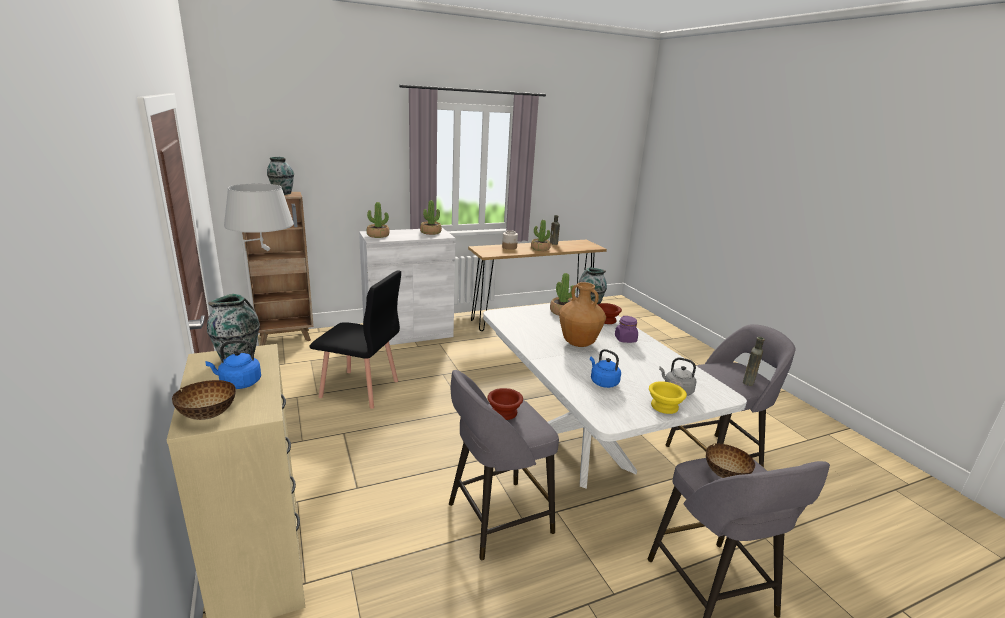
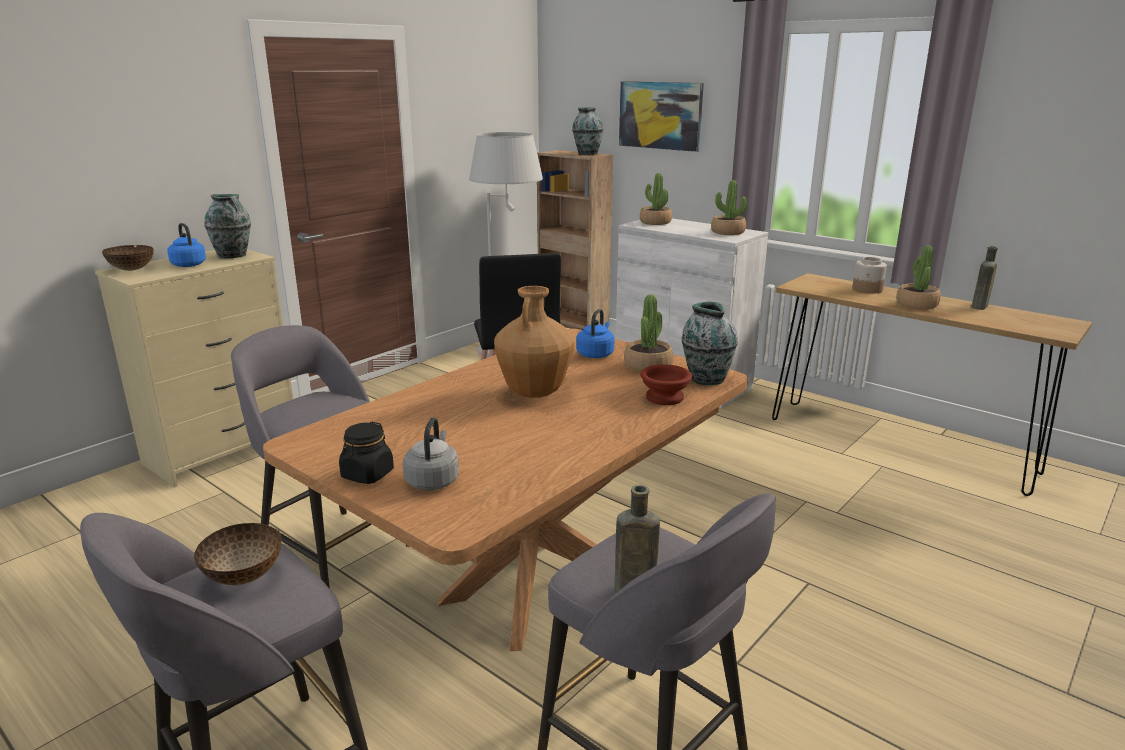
camera: 65 degrees right, 0 degrees up
(339, 160) = (660, 115): none -> picture
(503, 413) = (331, 405): brown bowl -> none
(583, 450) = (533, 583): white dining table -> brown dining table
(603, 382) = (413, 425): blue kettle -> blue kettle (596, 354)
(625, 339) = (599, 421): purple jar -> none
(663, 406) = (367, 474): yellow bowl -> black jar

